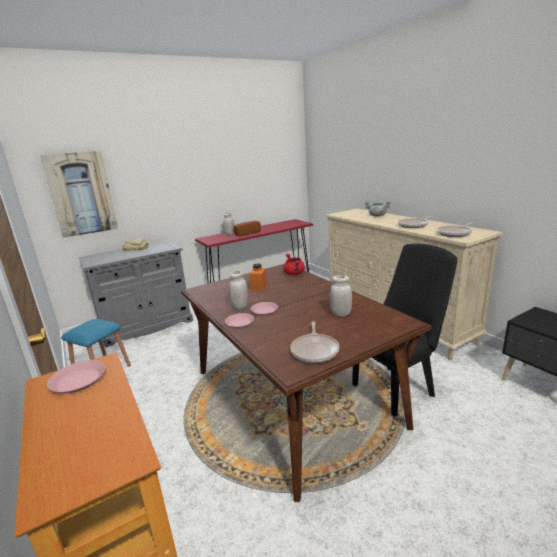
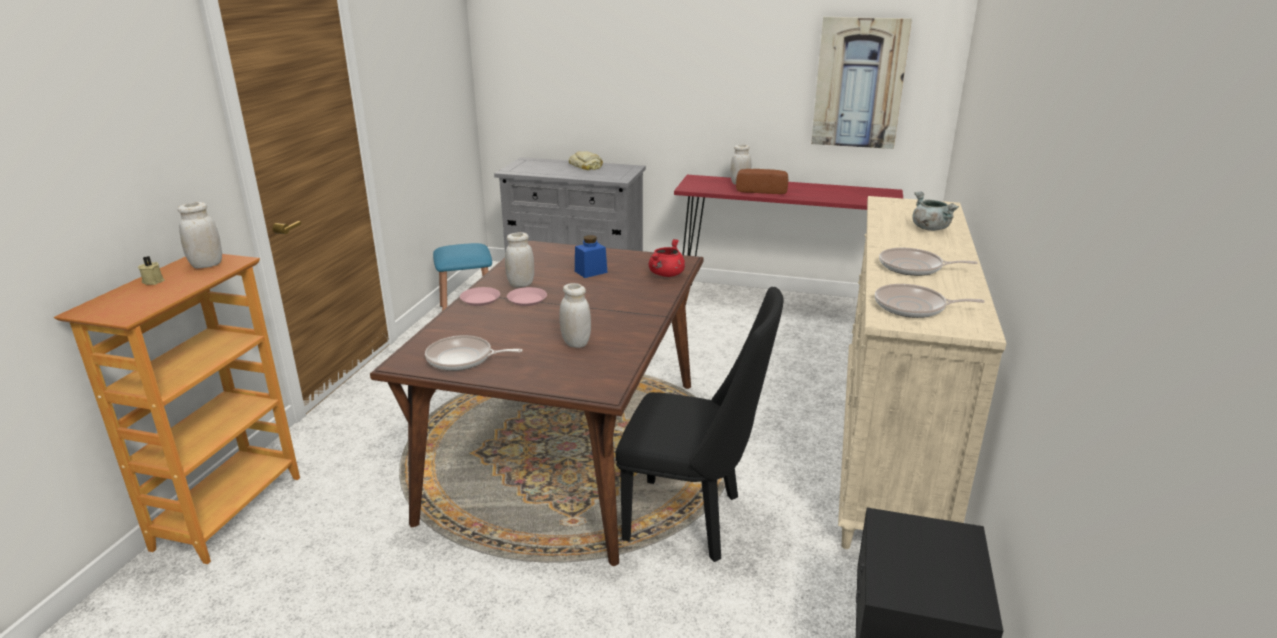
camera: 45 degrees right, 5 degrees up
(56, 421) = (153, 281): none -> beige candle
(78, 381) = (207, 265): pink plate -> white jar
(81, 194) = (540, 70): picture -> picture (859, 83)
(259, 287) = (591, 272): orange jar -> blue jar
(315, 350) = (463, 359): frying pan -> frying pan turned 45 degrees clockwise

